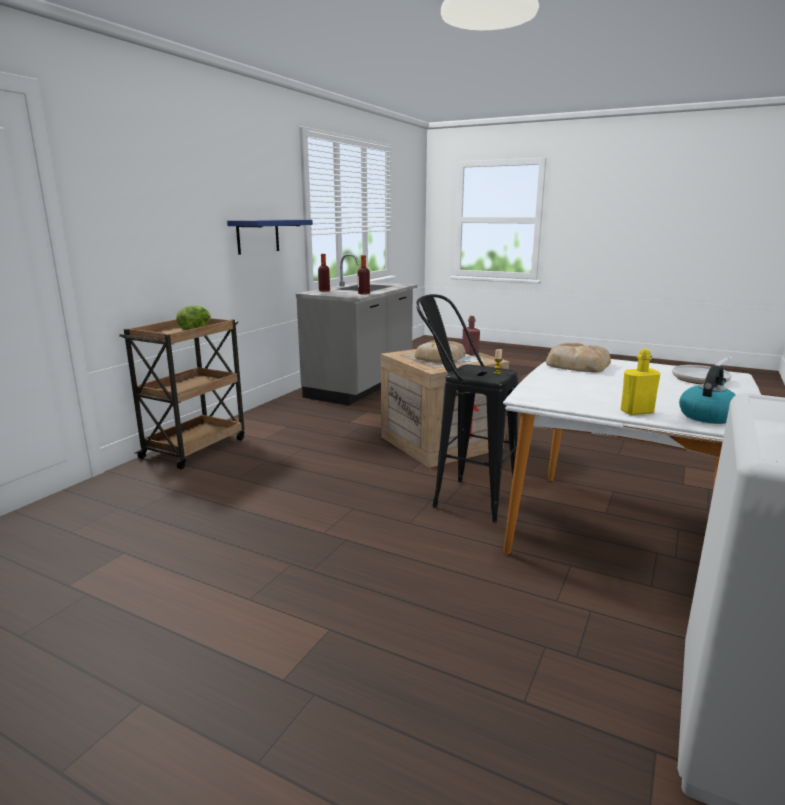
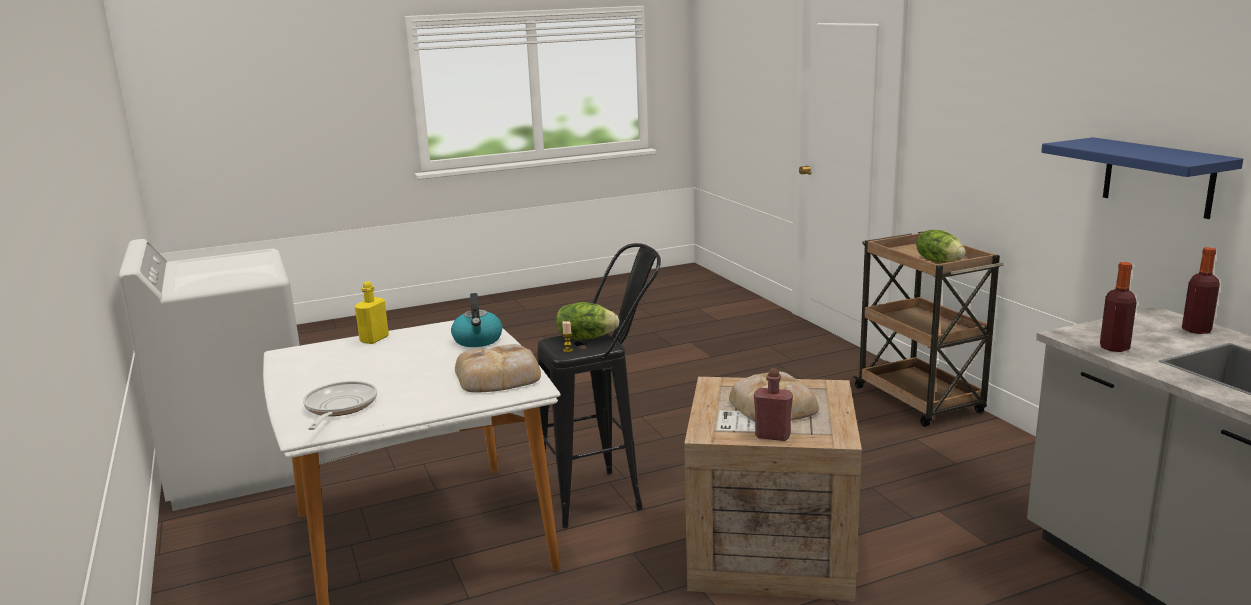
camera: 130 degrees right, 0 degrees up
(470, 373) = (585, 338): none -> lettuce
(707, 416) = (315, 355): kettle -> kettle (478, 340)

